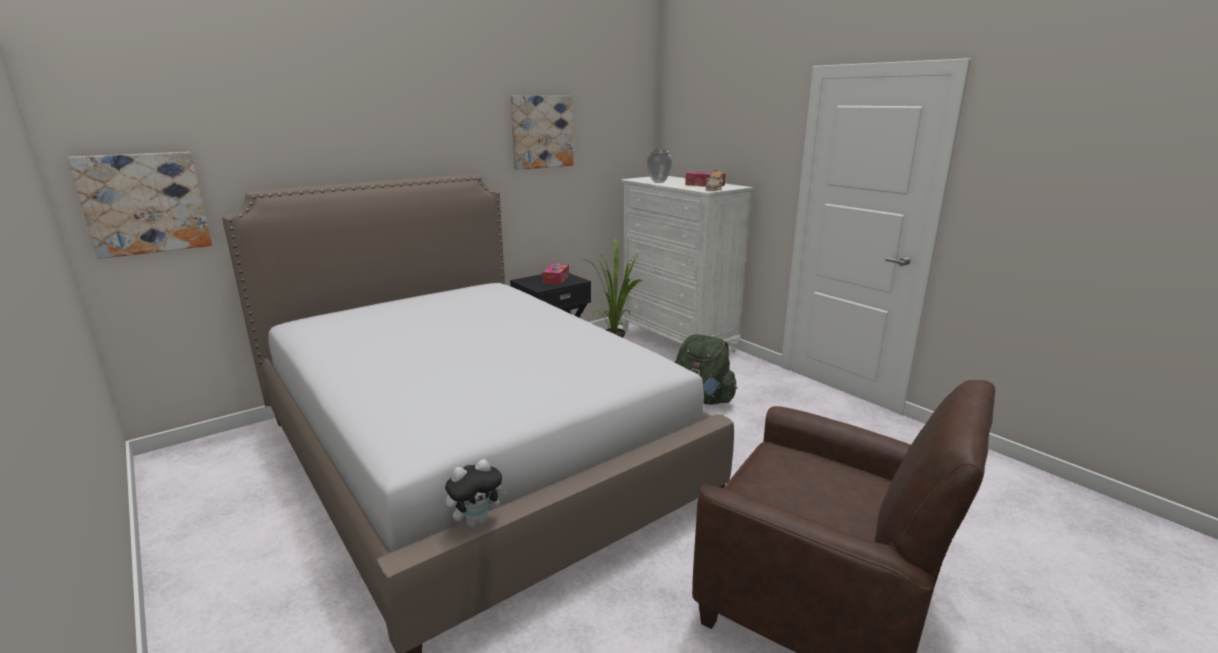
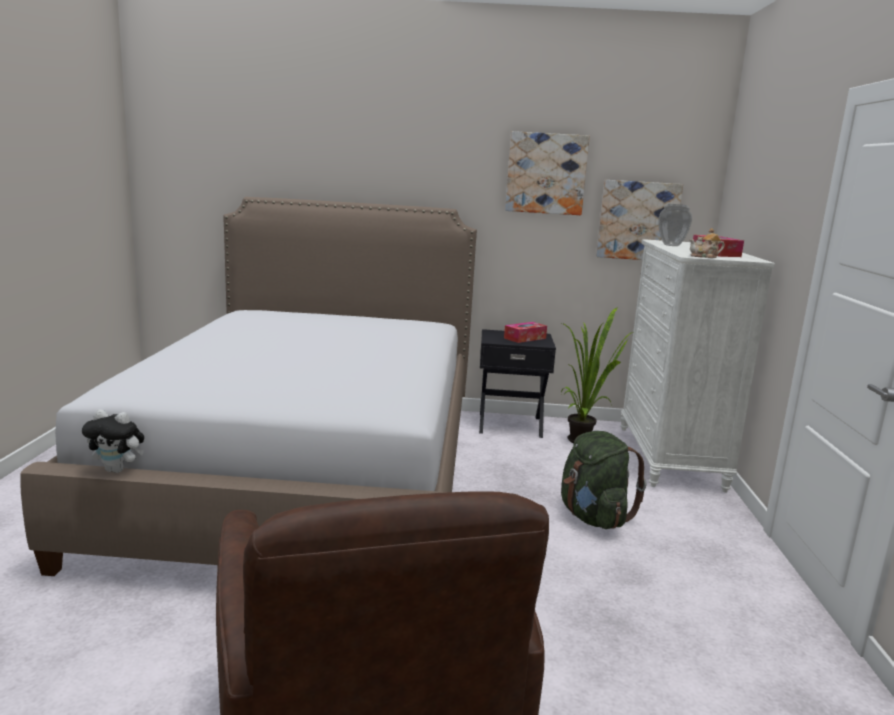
camera: 40 degrees right, 5 degrees down
(144, 203) = (181, 197): picture -> picture (638, 220)

